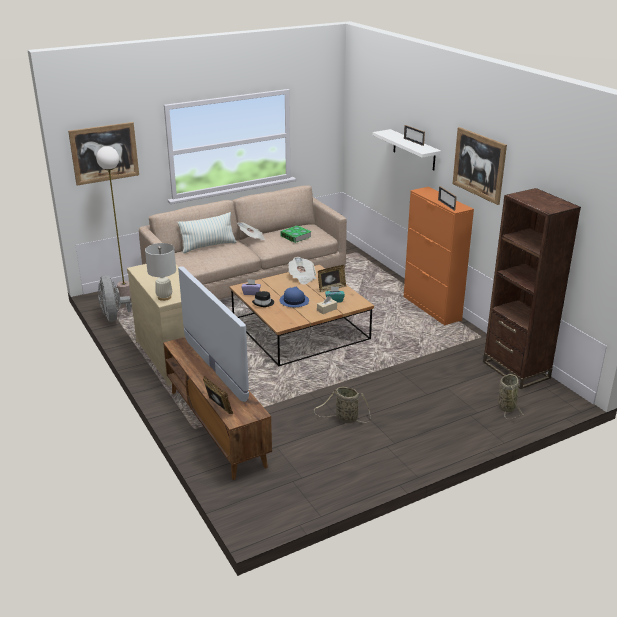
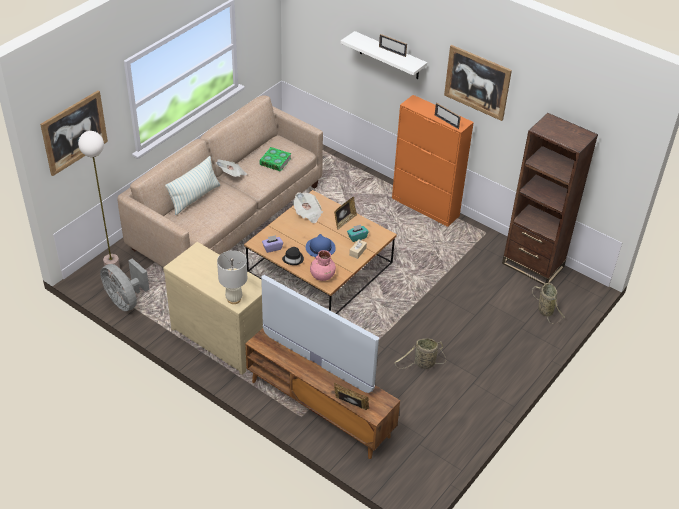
camera: 25 degrees left, 15 degrees up
(280, 319) = (322, 275): none -> pink vase

